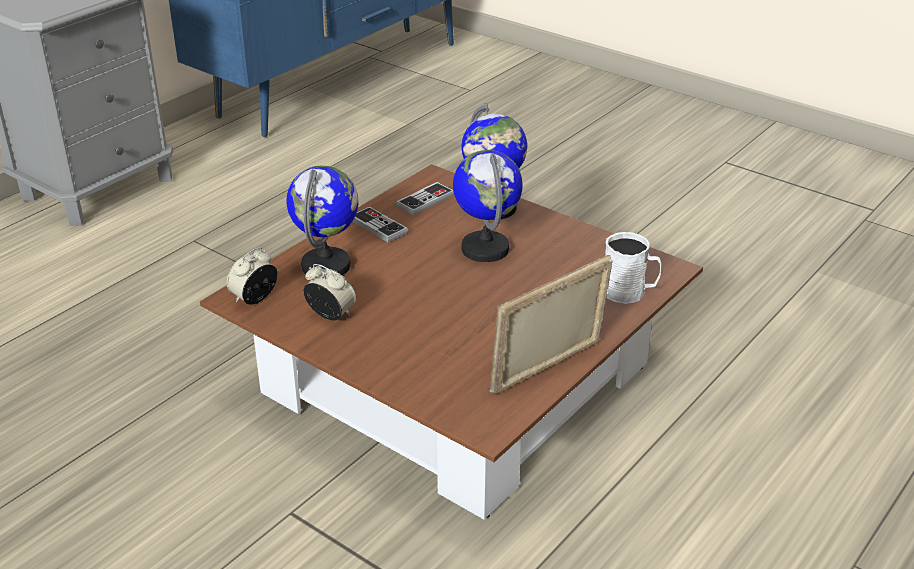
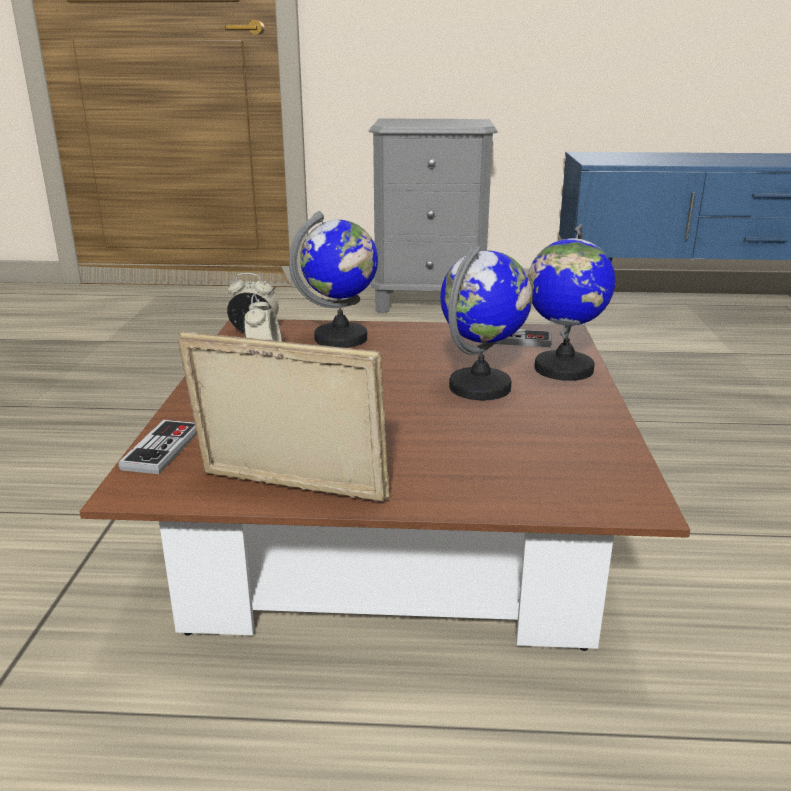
camera: 55 degrees right, 10 degrees down
(378, 226) = (437, 337): game controller -> game controller (162, 449)
(629, 292) = (531, 492): white mug -> none

